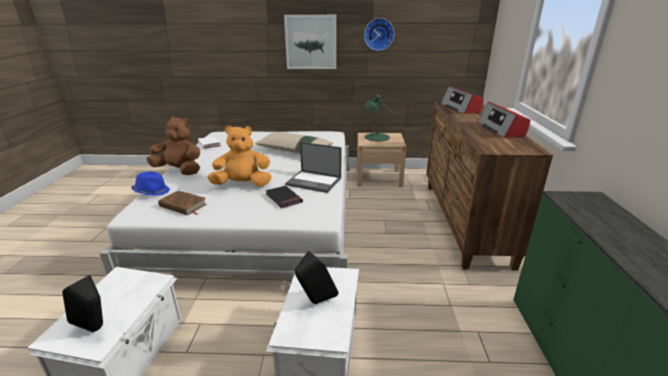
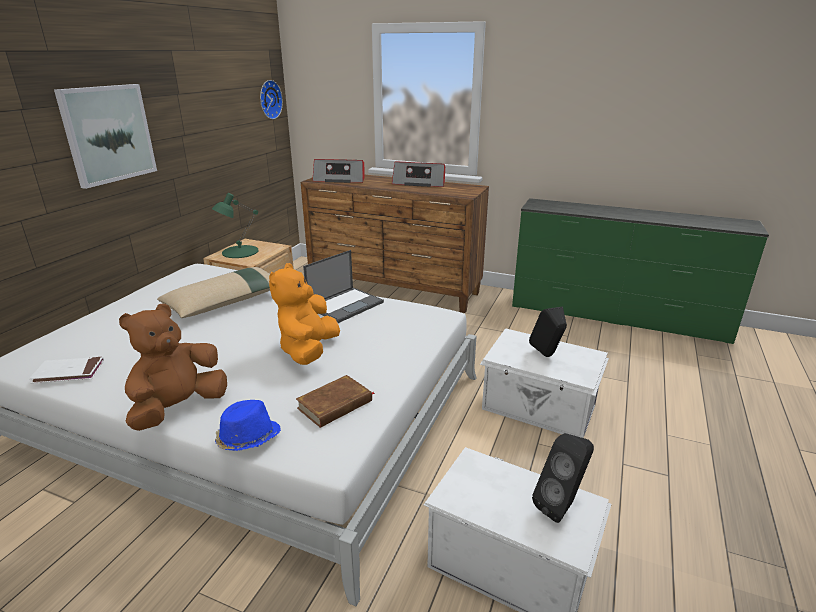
camera: 70 degrees left, 0 degrees up
(284, 198) = (376, 328): black book -> none
(379, 34) = (191, 109): wall clock -> wall clock (269, 99)

